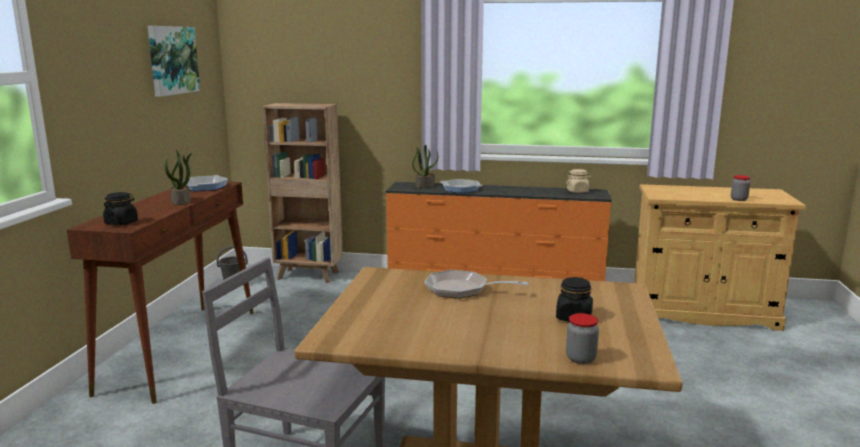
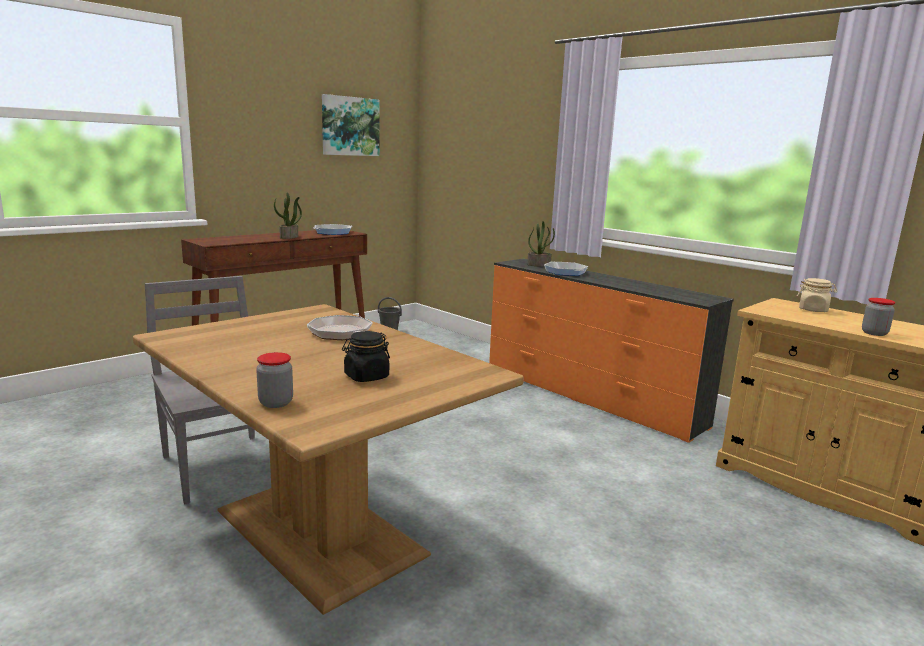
camera: 35 degrees right, 0 degrees up
(121, 223) = (217, 241): black jar -> none
(309, 275) = (452, 339): brown bookcase -> none
(577, 191) = (687, 294): beige jar -> beige jar (813, 310)

